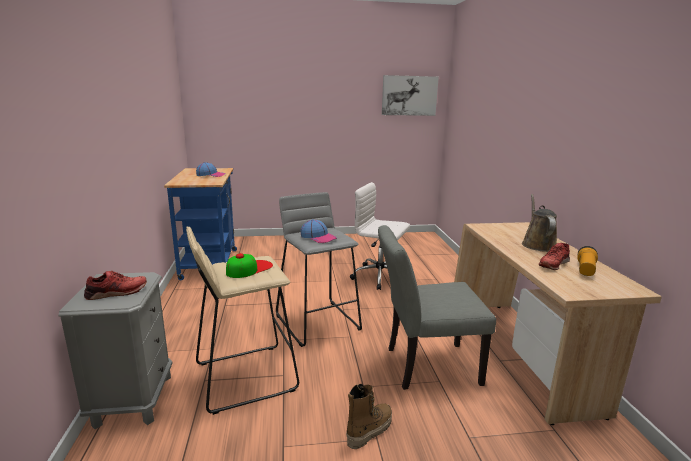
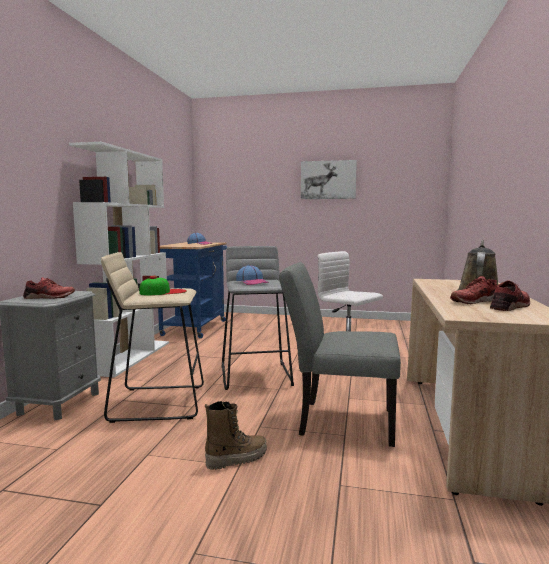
camera: 20 degrees right, 10 degrees down
(167, 316) = (131, 357): none -> white bookcase
(409, 95) = (406, 175): picture -> picture (328, 180)
(585, 269) = (510, 306): flashlight -> red shoe

